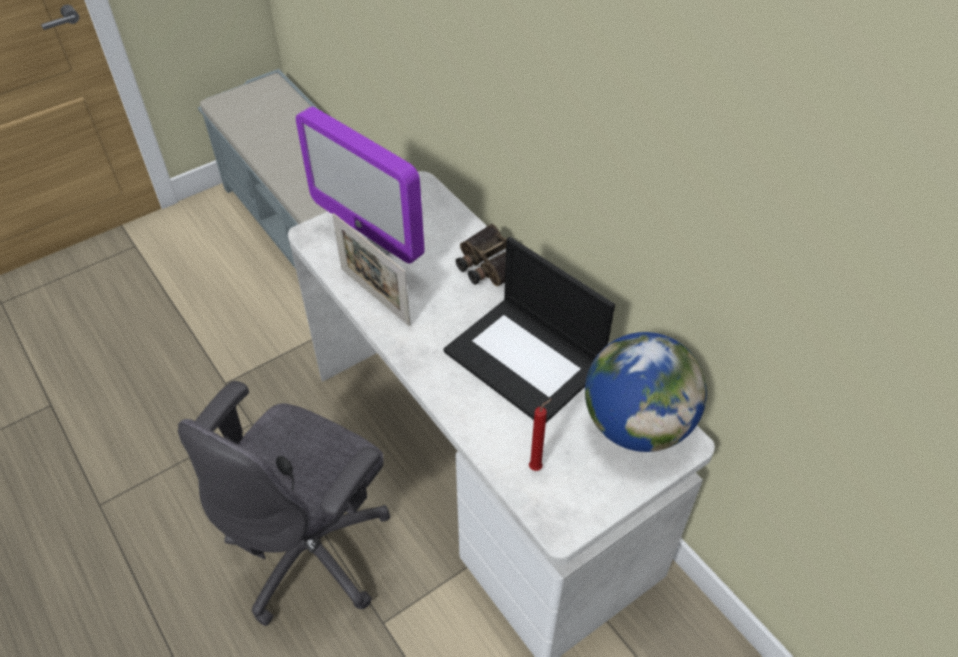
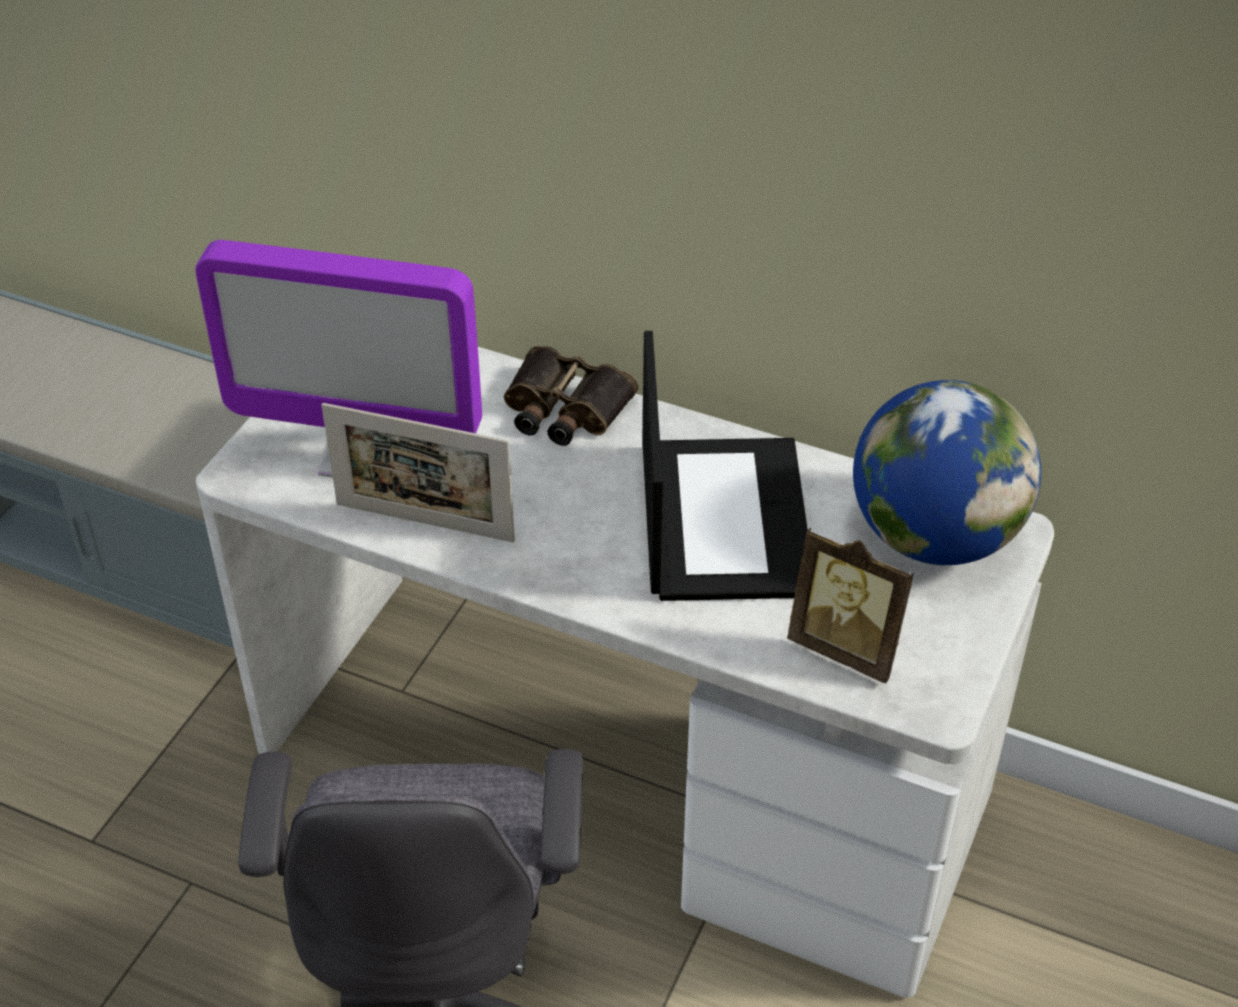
camera: 30 degrees left, 5 degrees down
(526, 360) = (721, 517): laptop -> laptop turned 105 degrees counterclockwise
(537, 467) = (848, 648): red candle -> picture frame

